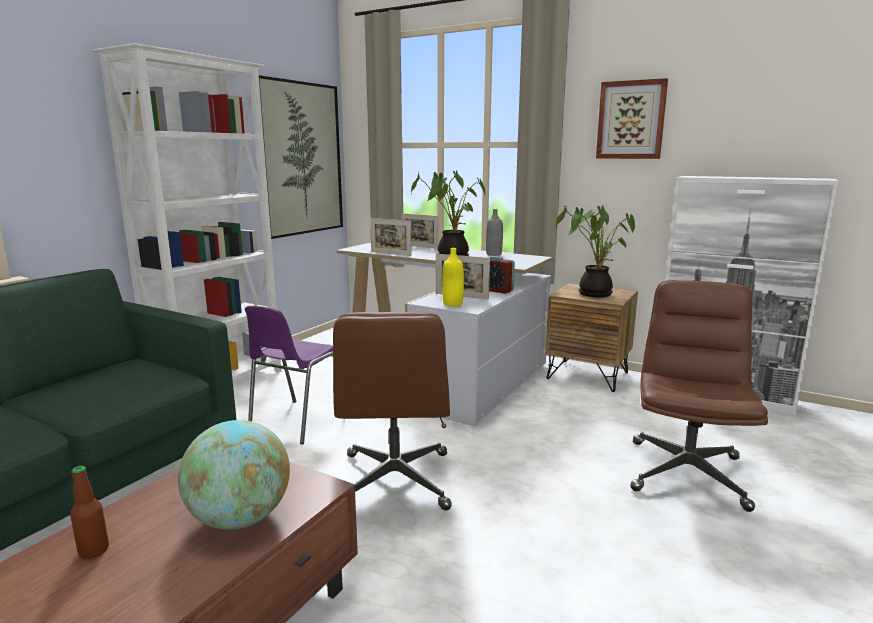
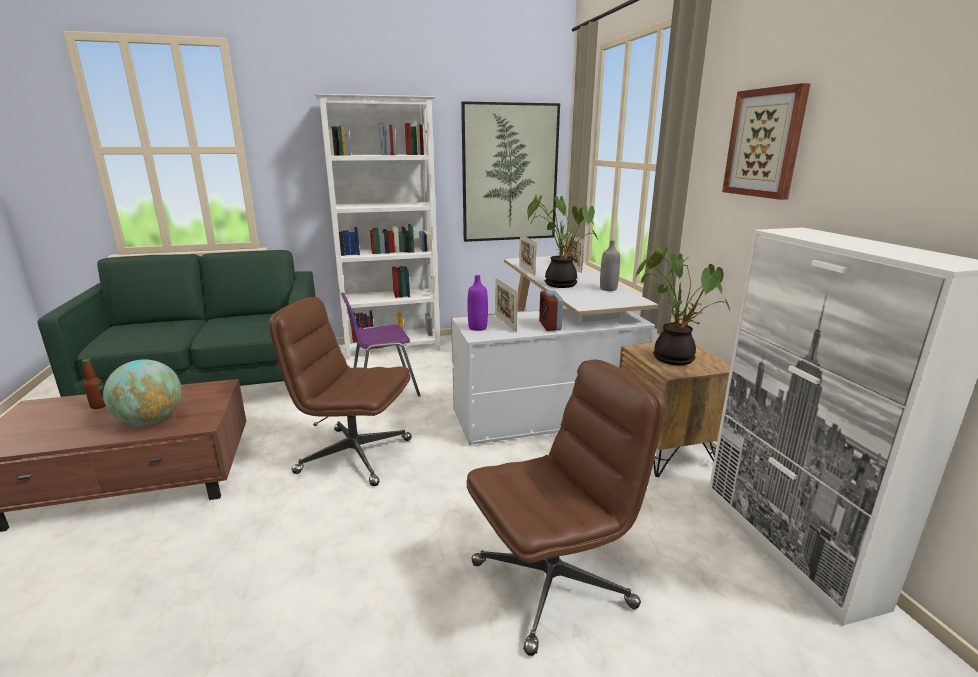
camera: 45 degrees right, 5 degrees up
(395, 482) = (353, 455): brown office chair -> brown office chair turned 60 degrees clockwise
(452, 304) = (477, 328): yellow bottle -> purple bottle

